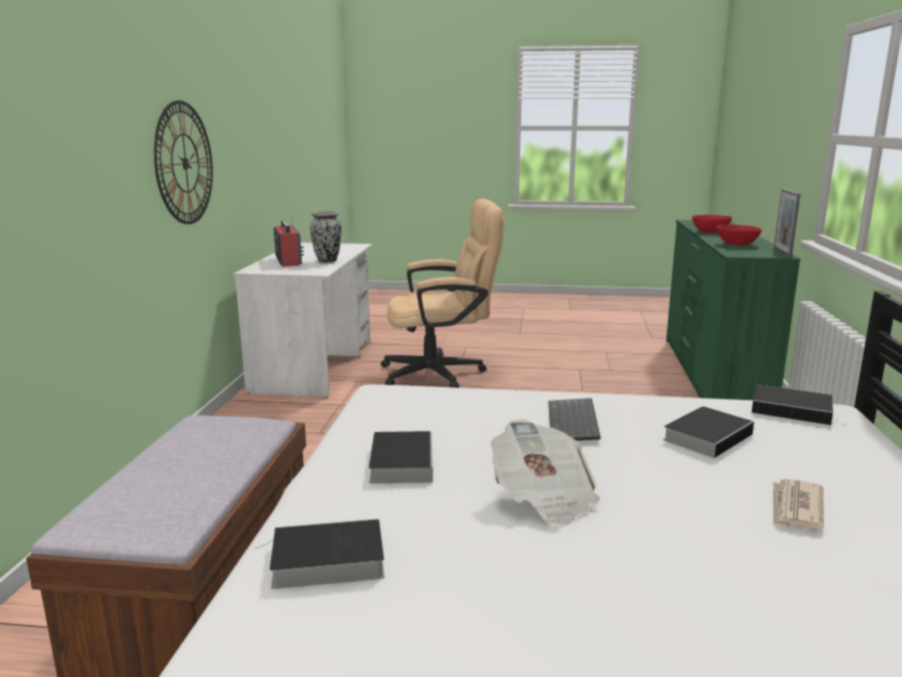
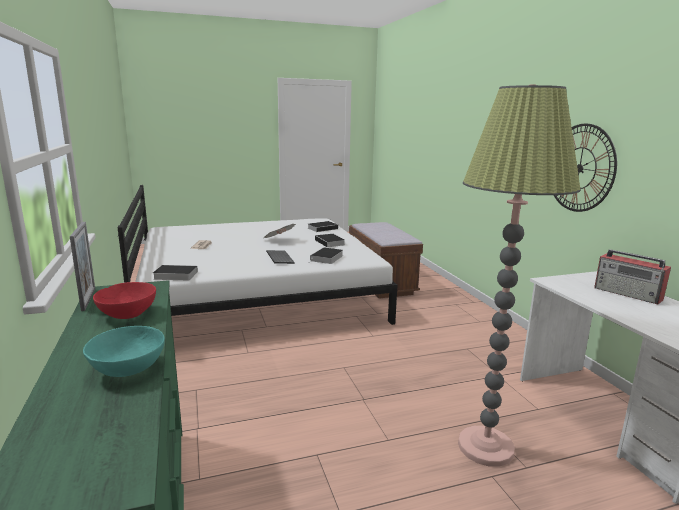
camera: 155 degrees right, 0 degrees up
(327, 261) = (598, 300): vase -> none
(442, 373) = (485, 447): beige office chair -> floor lamp
(708, 436) = (222, 260): book -> book (326, 258)
(710, 232) = (128, 369): red bowl -> turquoise bowl

